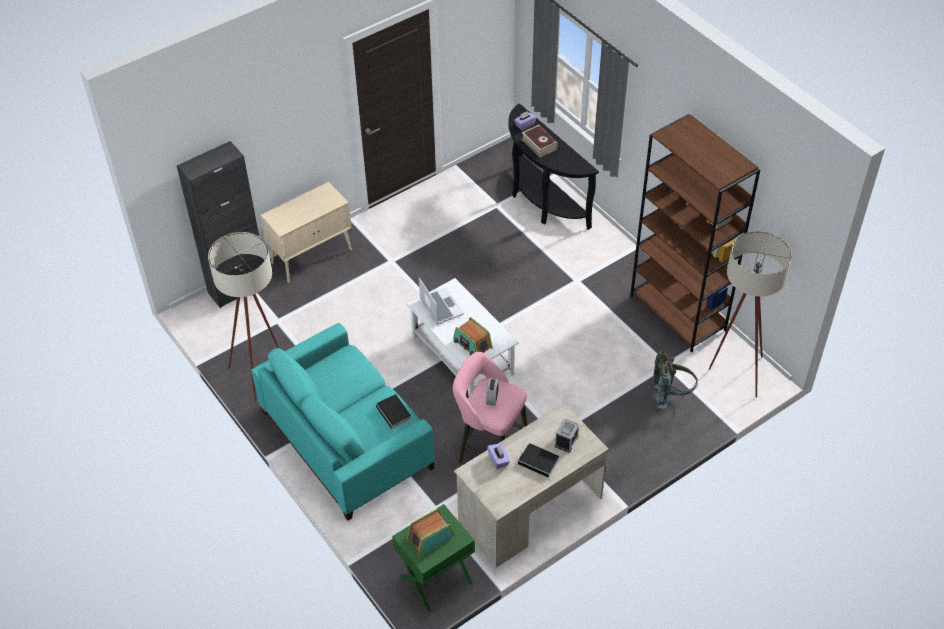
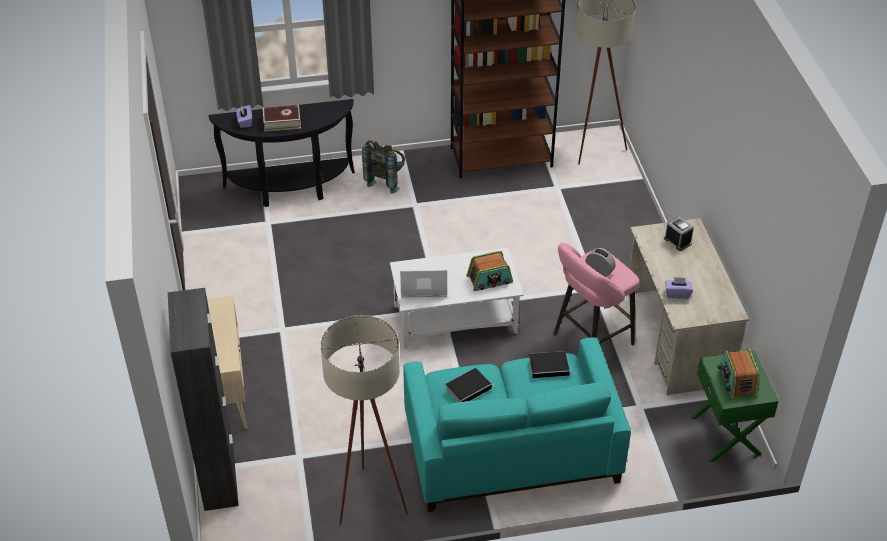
camera: 65 degrees left, 5 degrees down
(540, 462) = (694, 267): book -> book (469, 387)
(672, 394) = (593, 197): grey backpack -> grey backpack (386, 180)

